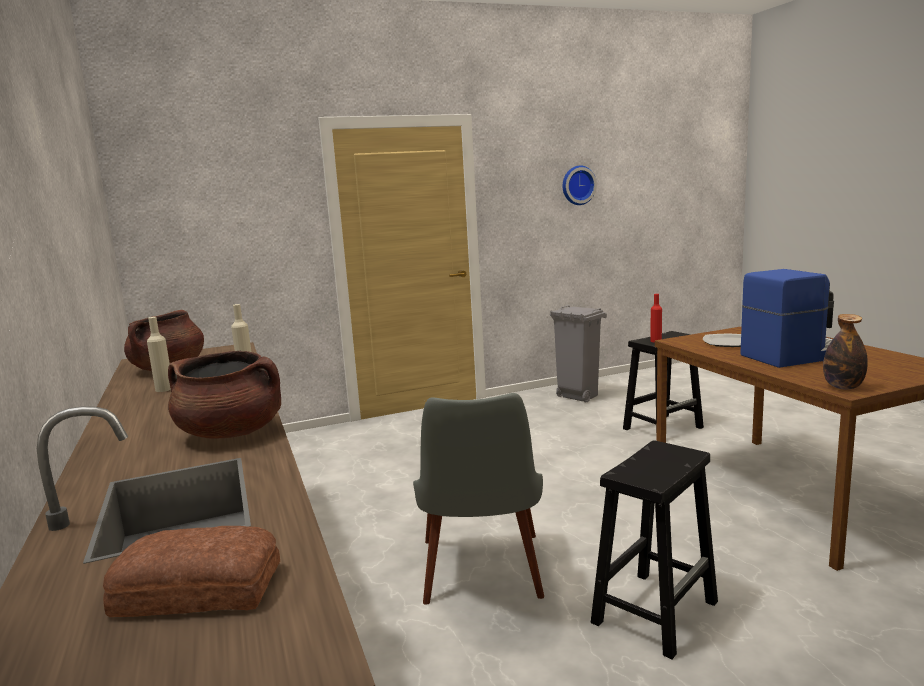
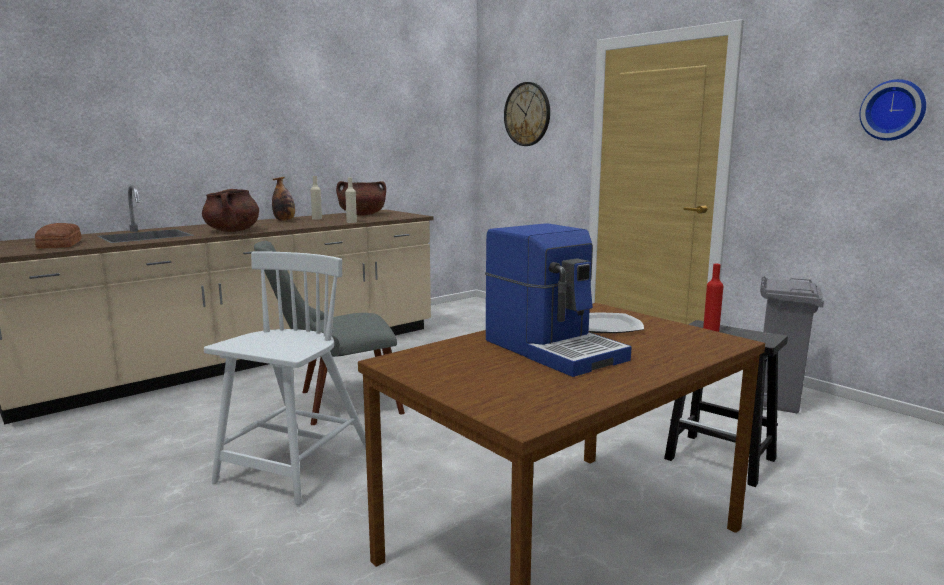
camera: 70 degrees right, 0 degrees up
(219, 200) = (527, 114): none -> wall clock
(655, 611) = (294, 465): black stool -> white chair
(843, 387) = (406, 360): bottle -> bottle (284, 220)

